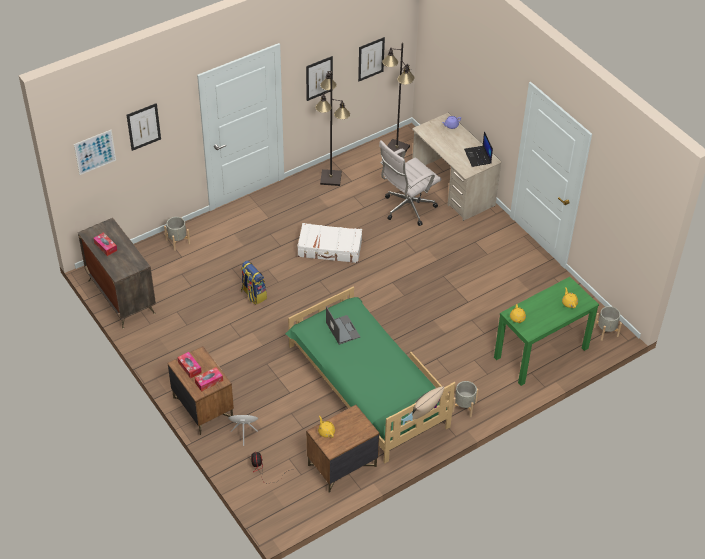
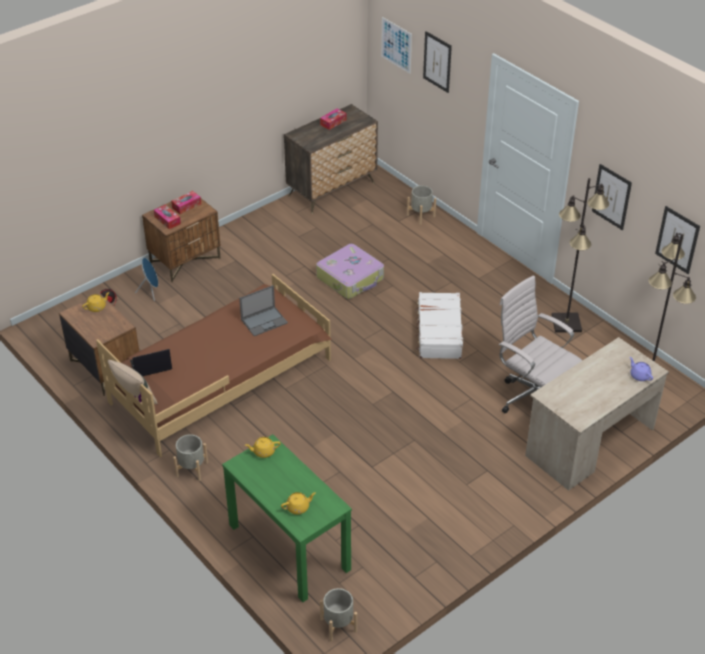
camera: 85 degrees right, 5 degrees down
(253, 294) = (351, 278): backpack -> suitcase
(366, 386) = (221, 379): green bed -> brown bed
(478, 157) = (581, 406): laptop -> laptop (150, 366)

